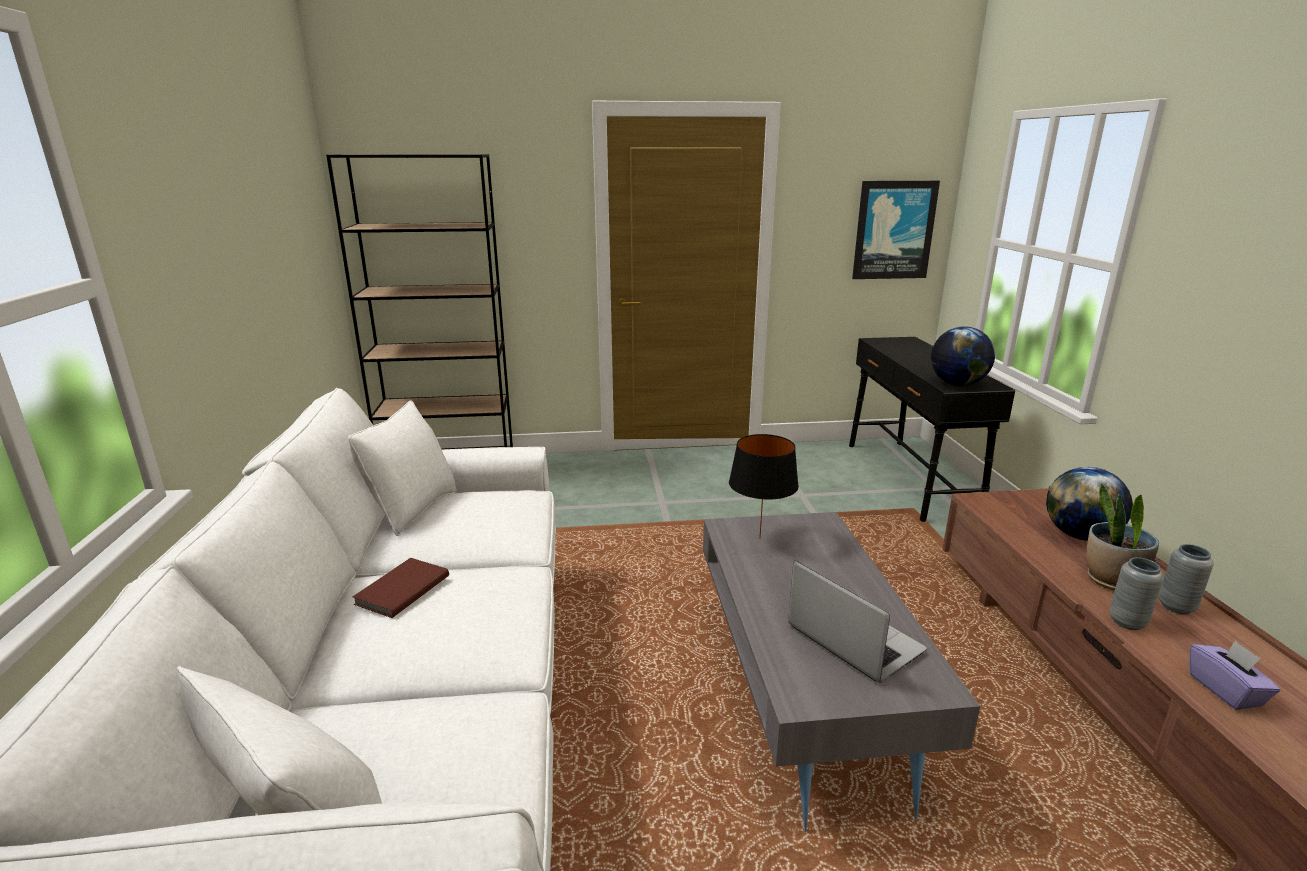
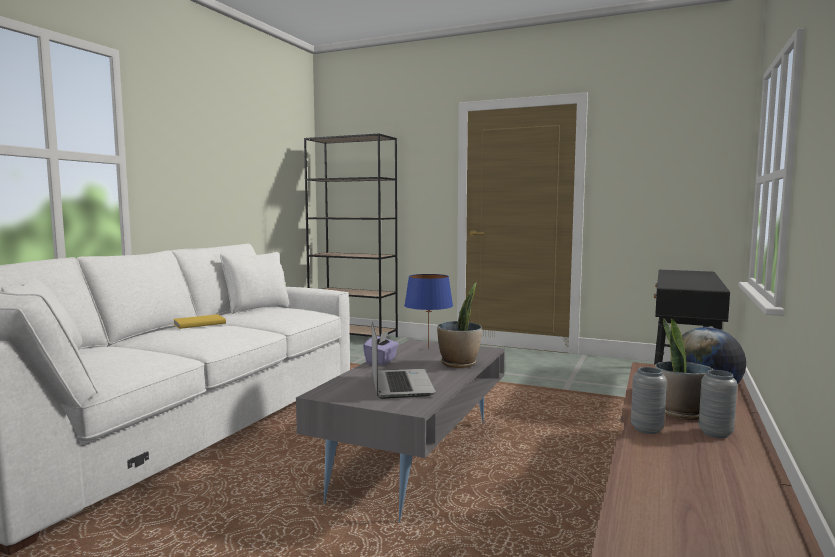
camera: 30 degrees right, 15 degrees down
(400, 590) = (198, 323): brown book -> yellow book
(760, 538) = (429, 348): black table lamp -> blue table lamp
(842, 564) = (459, 364): none -> potted plant
(893, 230) = (690, 182): picture -> none
(957, 384) = (681, 286): globe -> none
(1225, 690) = (661, 469): purple tissue box -> purple tissue box (381, 361)

